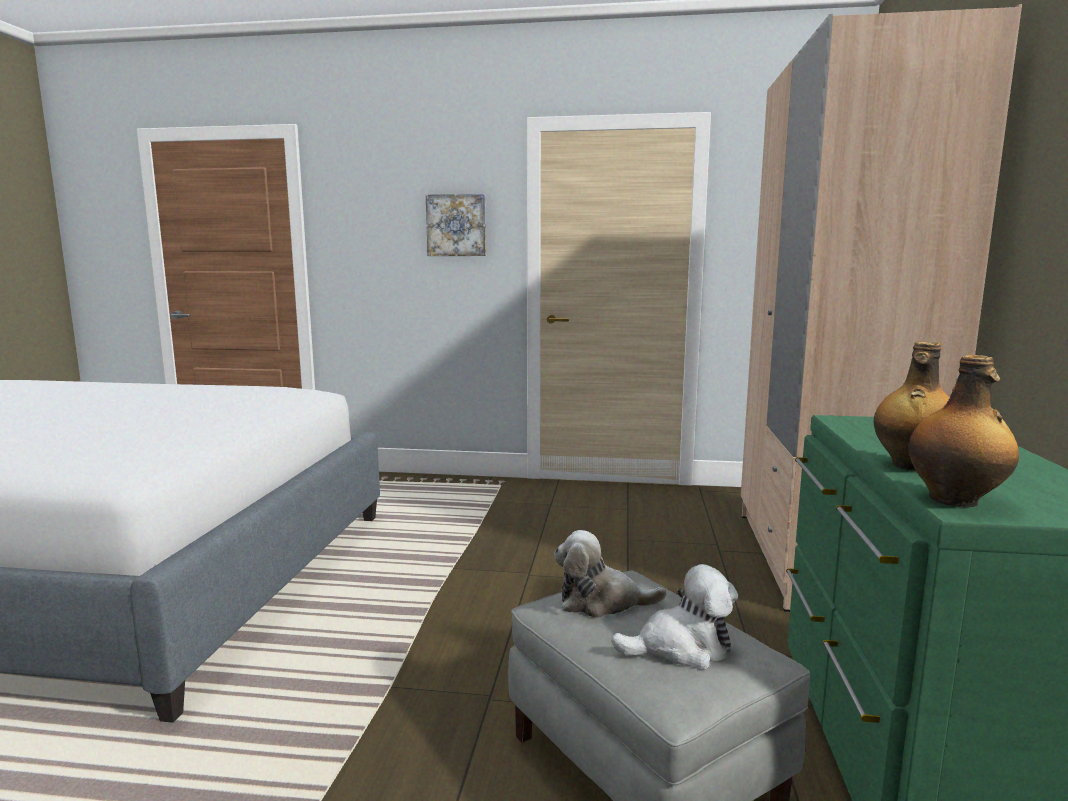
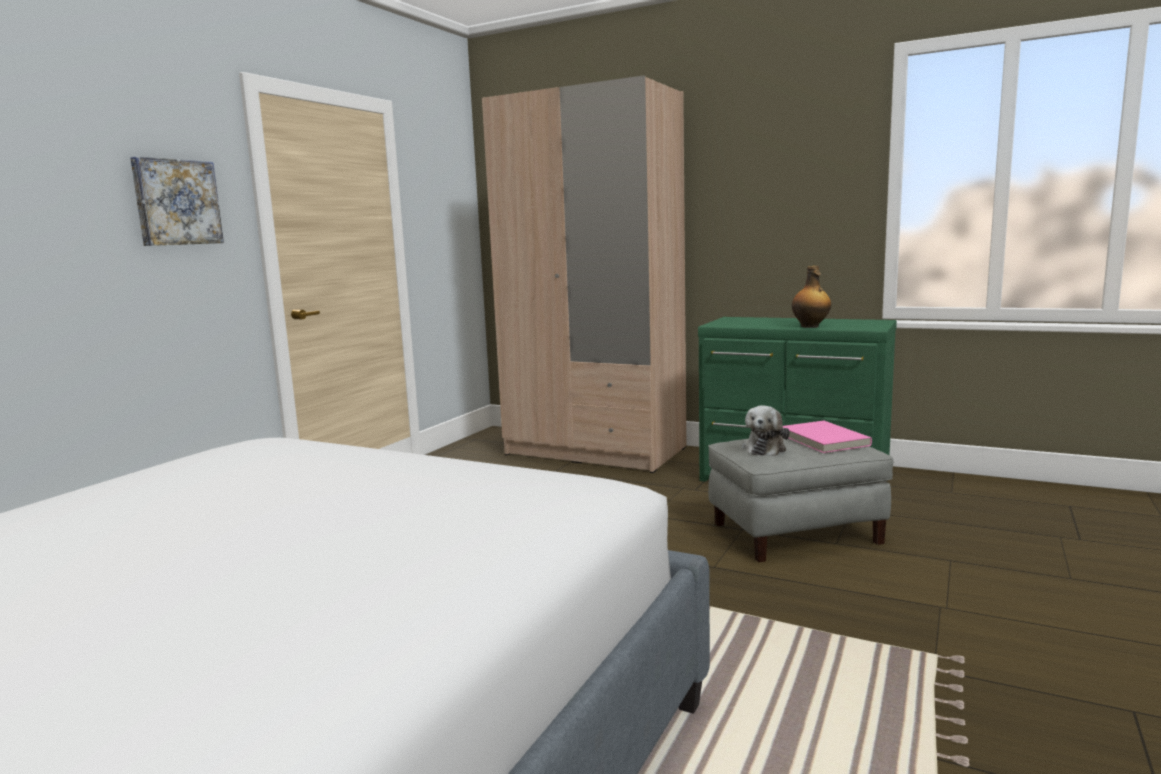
camera: 70 degrees left, 0 degrees up
(681, 647) = (822, 440): plush toy -> pink book
(955, 500) = (861, 328): bottle -> none

